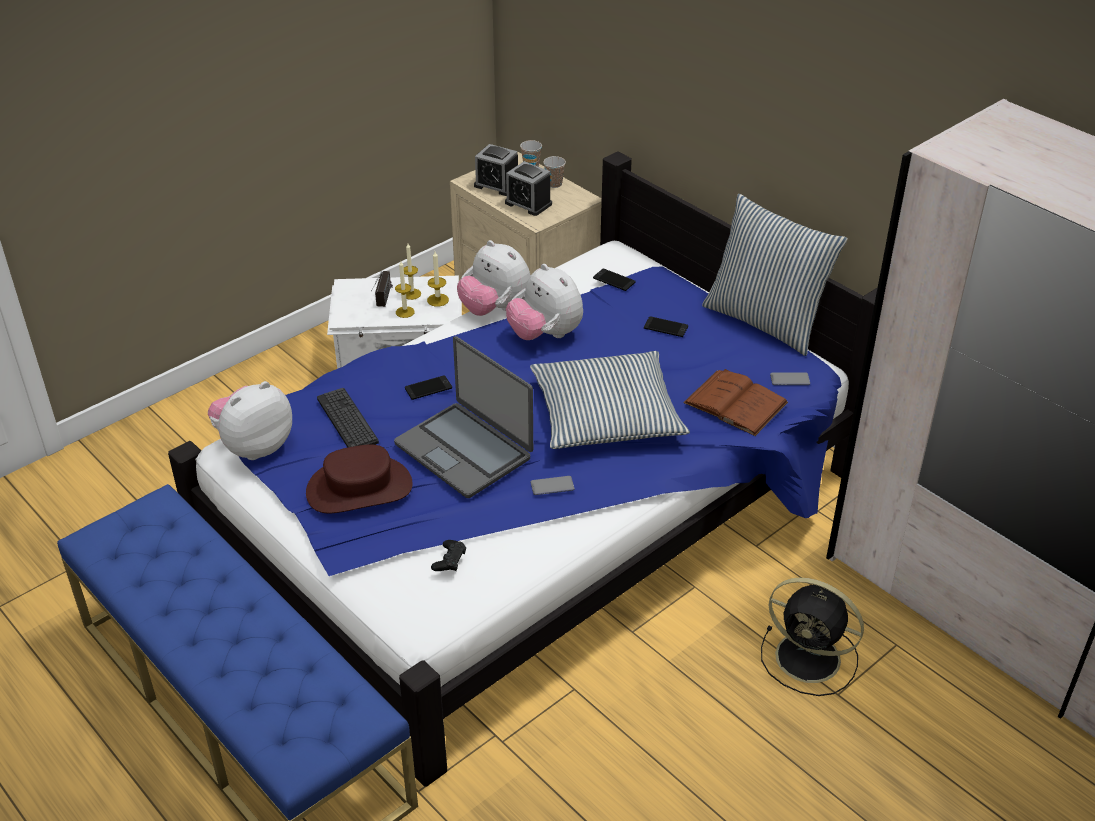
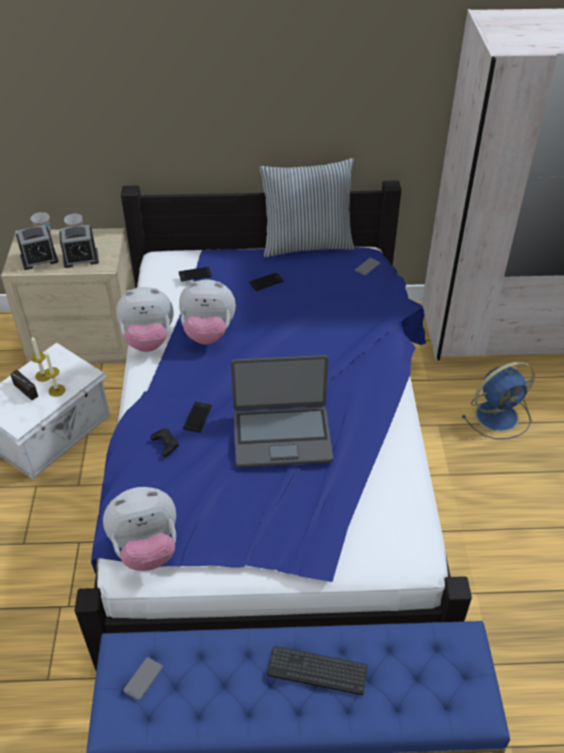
camera: 50 degrees left, 5 degrees up
(254, 446) = (146, 548): plush toy -> plush toy turned 105 degrees counterclockwise
(347, 420) = (182, 478): keyboard -> keyboard (317, 671)
(359, 488) = (262, 512): brown hat -> none
(438, 300) = (67, 367): candle -> none
(449, 560) = (377, 506): black game controller -> black game controller (165, 444)
(552, 486) = (358, 416): phone -> phone (143, 679)
(606, 414) = (316, 354): pillow -> none
(735, 402) = (366, 297): brown book -> none
(810, 659) = (498, 415): black fan -> blue fan

